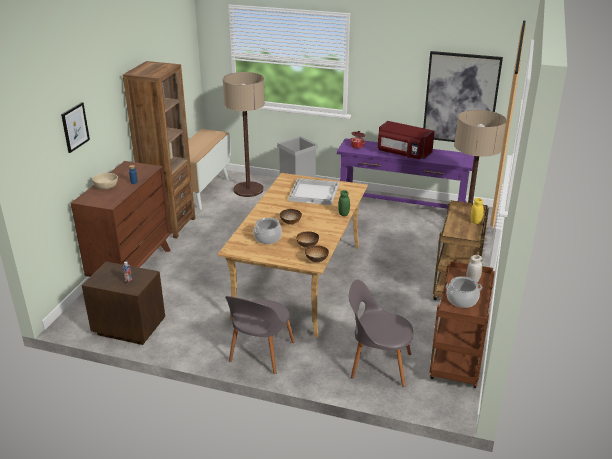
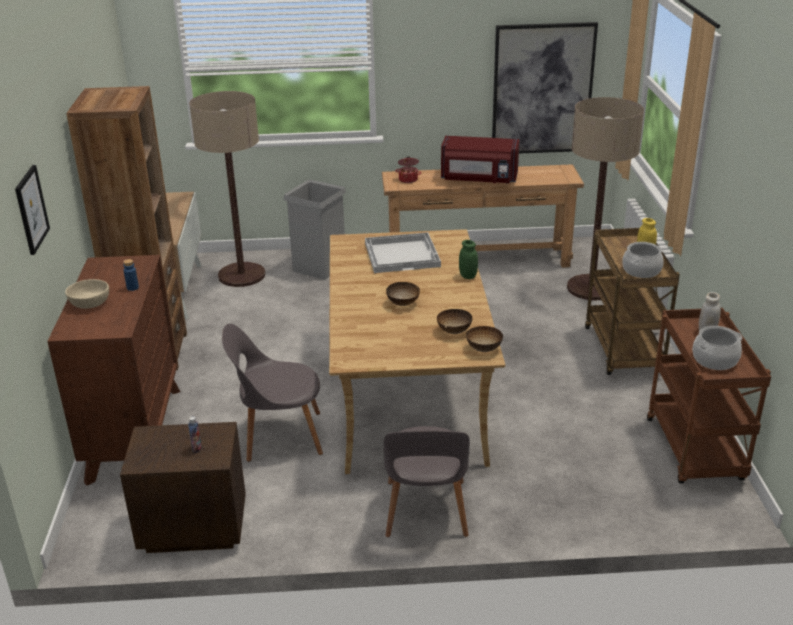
camera: 20 degrees left, 0 degrees up
(268, 238) = (388, 333): cooking pot -> cooking pot (641, 271)
(378, 364) = (598, 483): grey chair -> grey chair (279, 436)
(401, 208) = (478, 260): purple console table -> brown console table

